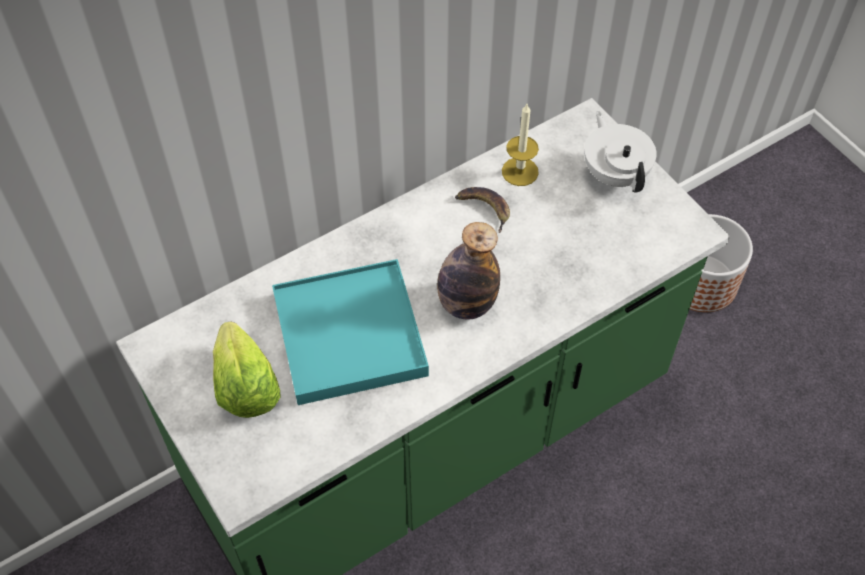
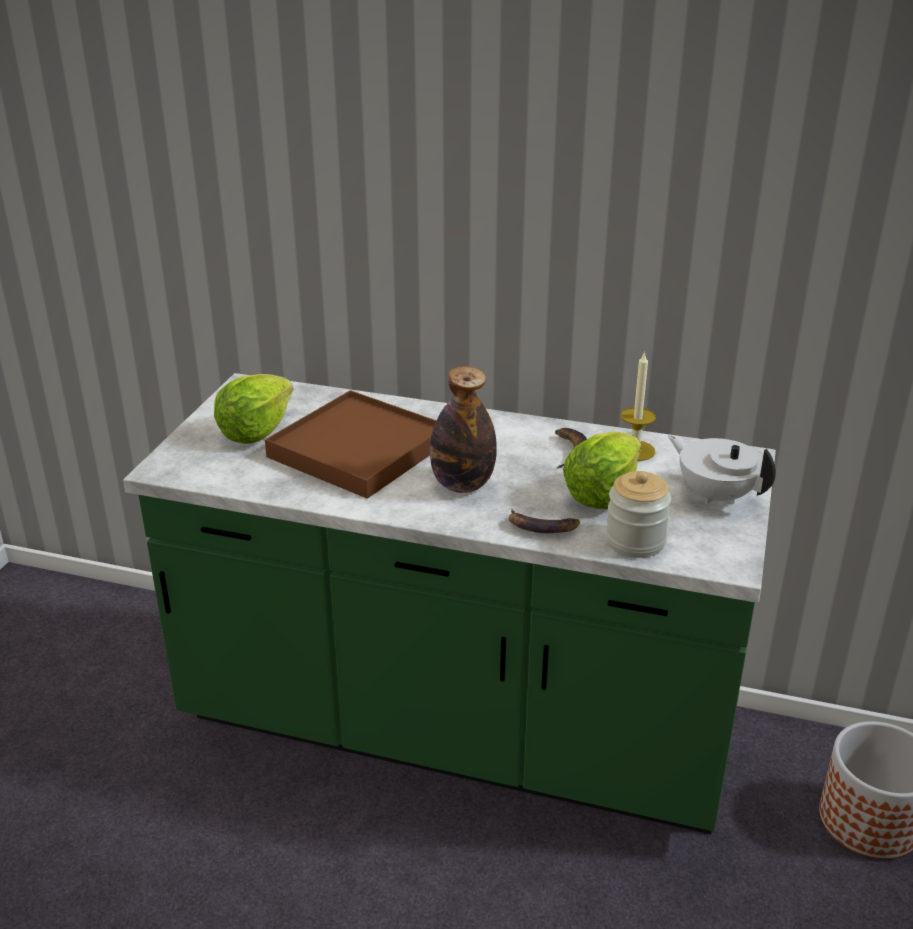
camera: 50 degrees right, 25 degrees down
(349, 335) = (358, 449): turquoise tray -> brown tray
(556, 232) = (602, 493): none -> lettuce
(563, 296) = (542, 526): none -> banana
(615, 174) = (716, 495): white teapot -> white teapot turned 75 degrees counterclockwise
(627, 258) = (635, 541): none -> jar

